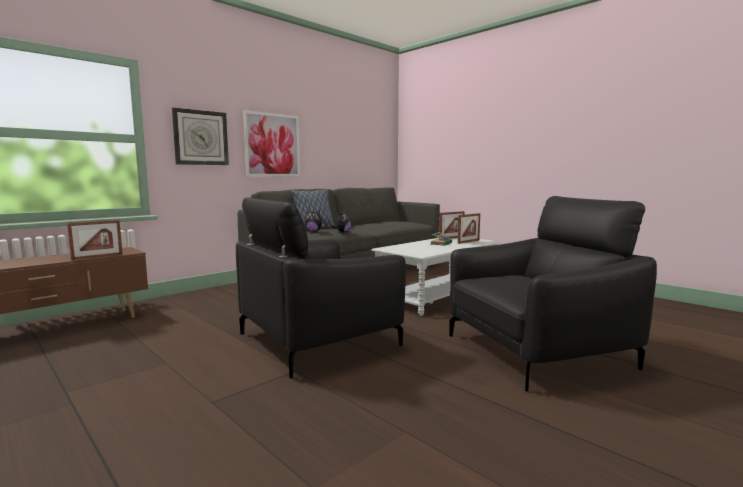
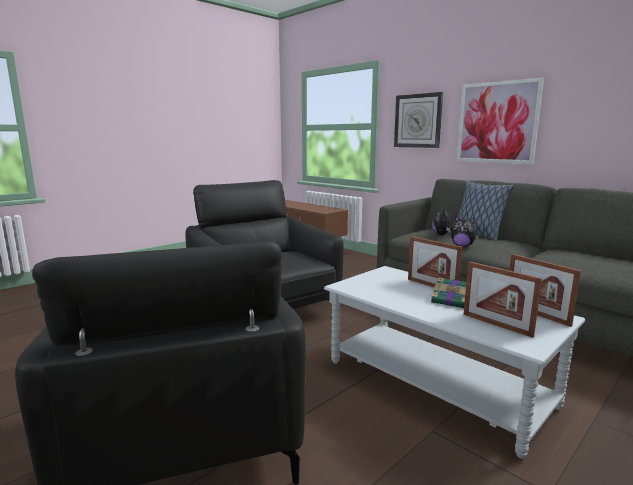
camera: 90 degrees right, 5 degrees up
(97, 257) = (306, 209): picture frame -> picture frame (431, 286)

